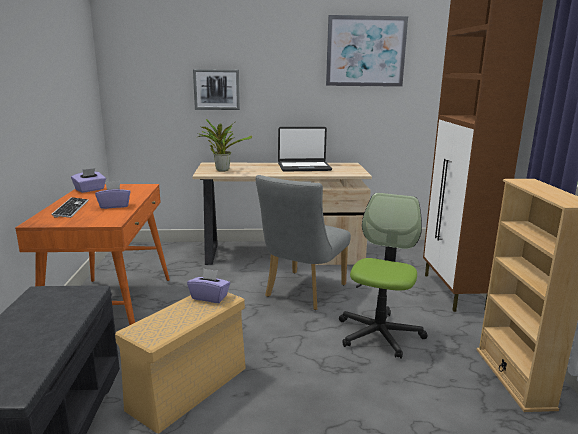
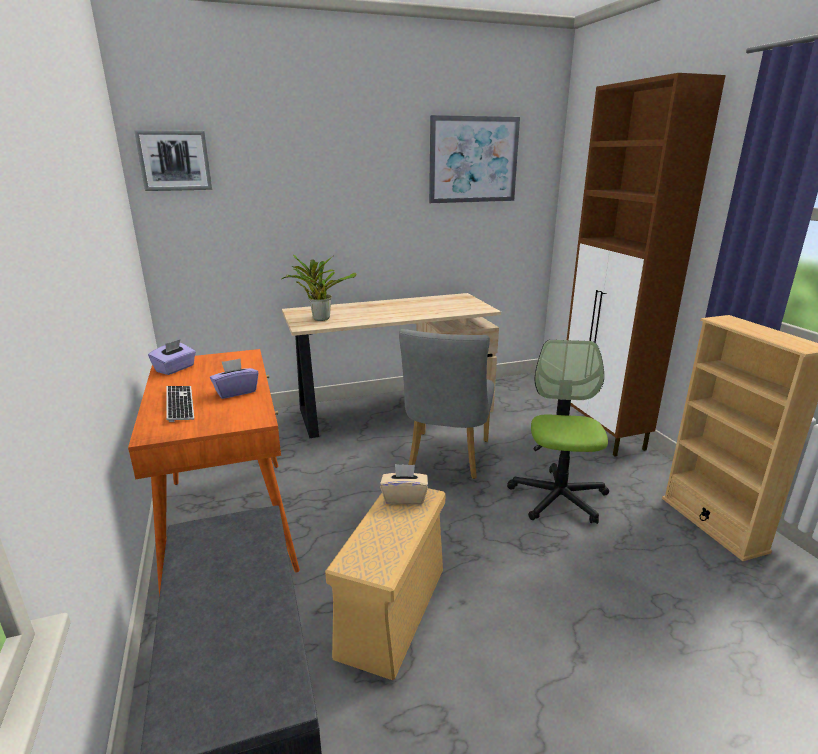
camera: 15 degrees left, 5 degrees up
(209, 297) = (404, 497): purple tissue box -> beige tissue box
(216, 89) = (296, 214): picture -> picture (174, 161)
(304, 167) = (414, 305): laptop -> none

